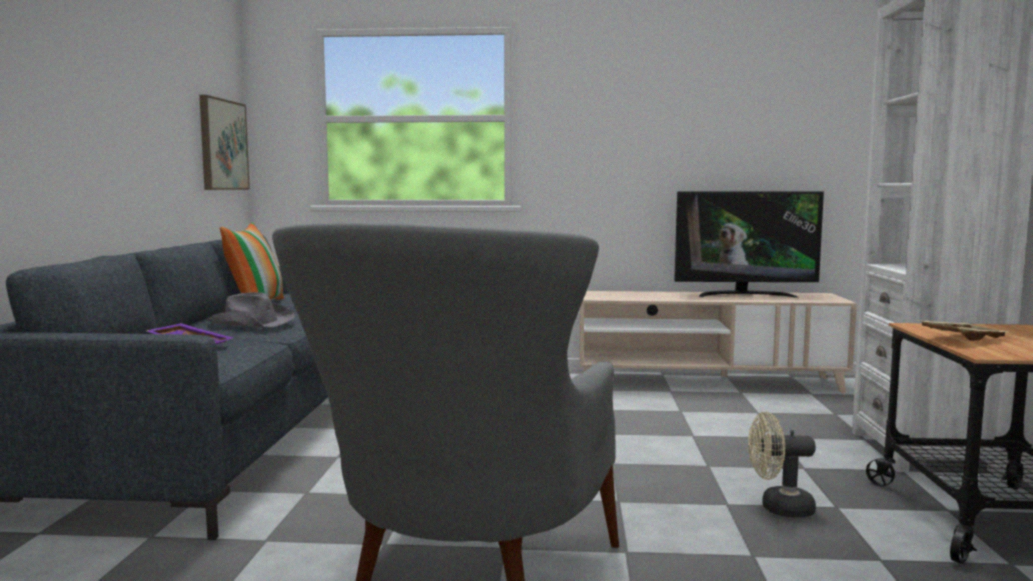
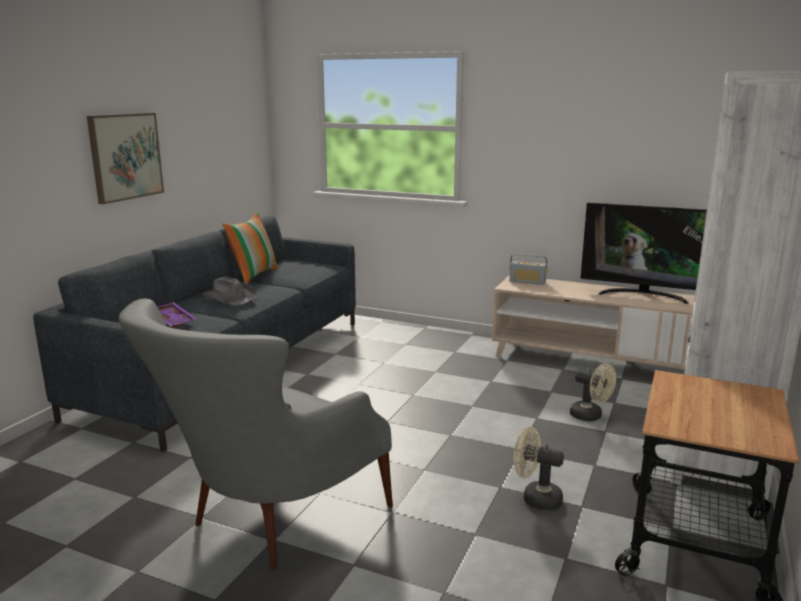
camera: 20 degrees right, 10 degrees up
(222, 145) = (247, 148): picture -> picture (125, 156)
(609, 294) = (527, 282): none -> radio
(748, 427) = (590, 416): none -> beige fan
(960, 338) = (678, 401): beige tray -> none

